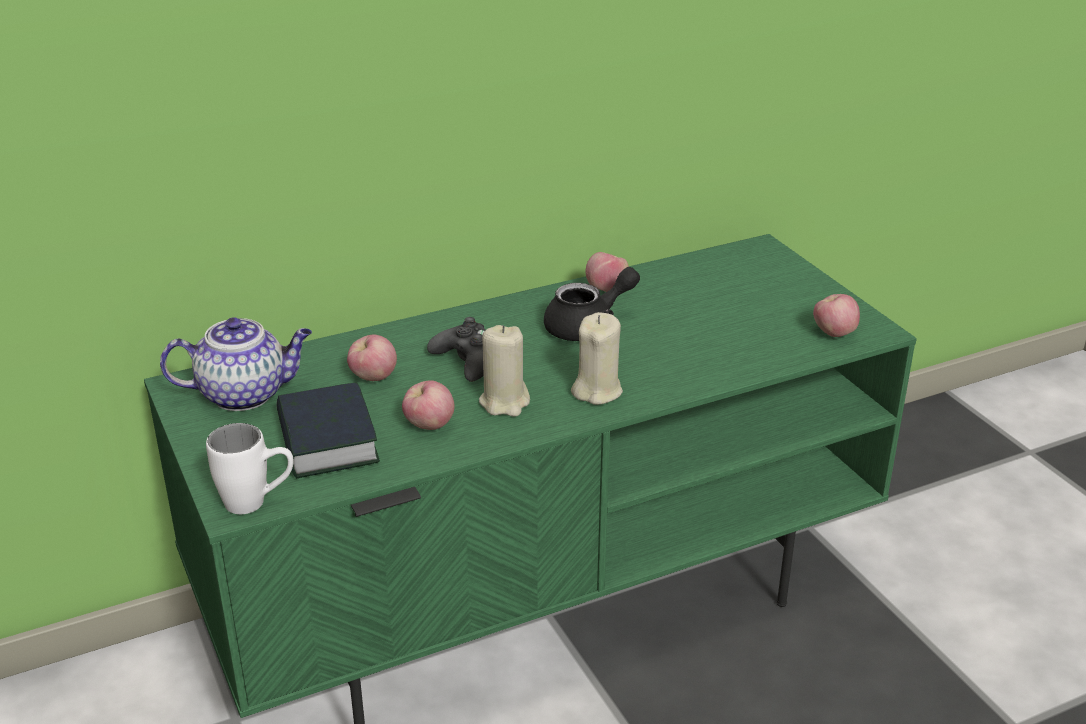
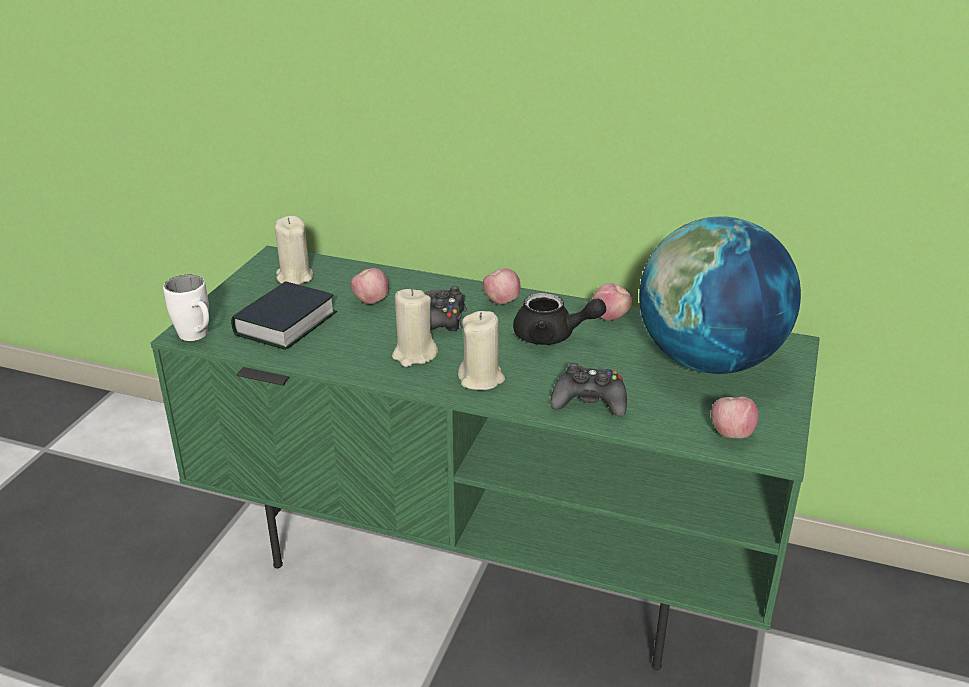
camera: 45 degrees right, 0 degrees up
(245, 394) = (294, 277): teapot -> beige candle
(429, 426) = (349, 345): apple -> apple (501, 302)
(706, 363) = (589, 401): none -> black game controller
(732, 288) = (708, 361): none -> globe

